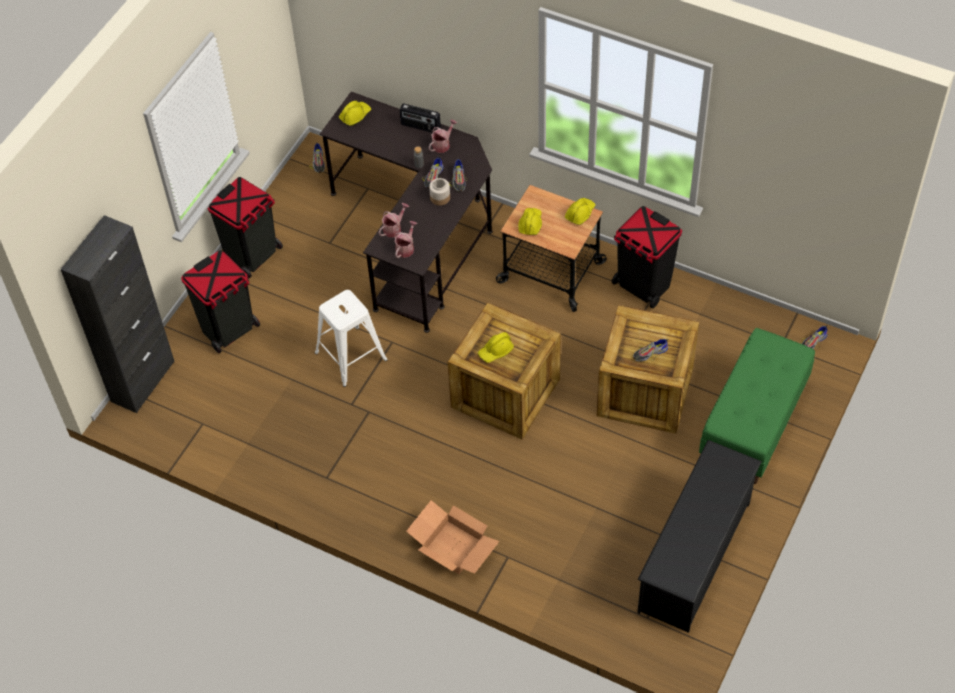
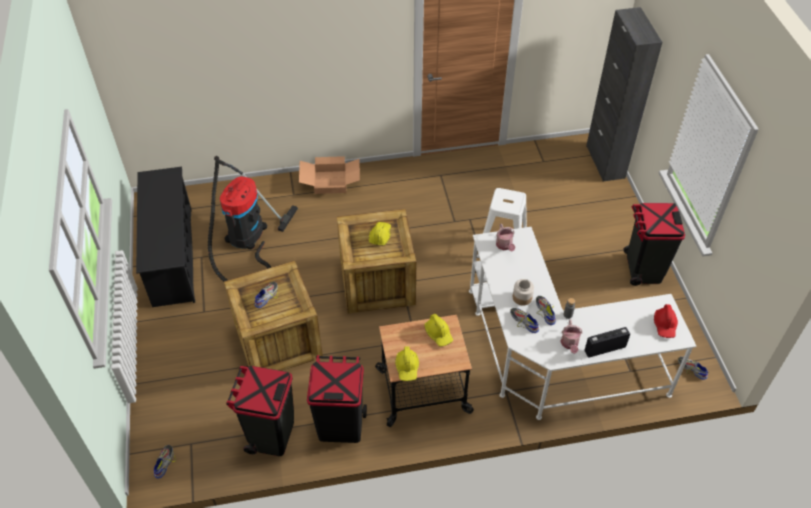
camera: 140 degrees right, 5 degrees down
(229, 329) = (596, 216): black trash can -> black trash can (271, 435)
(355, 116) = (665, 325): yellow hard hat -> red hard hat
(394, 228) = (529, 254): watering can -> none
(418, 233) = (553, 359): black desk -> white desk
(601, 531) = (245, 237): none -> vacuum cleaner
(753, 424) = (179, 364): green bench -> none

